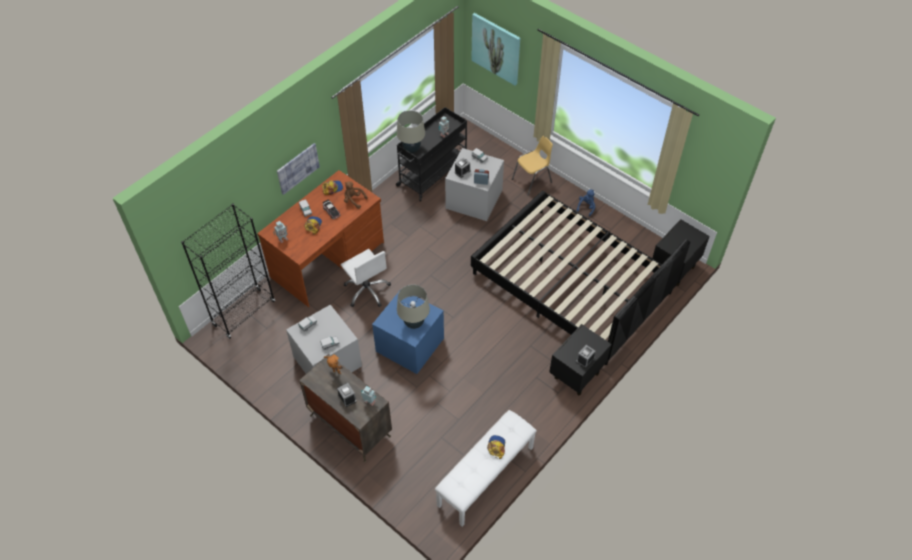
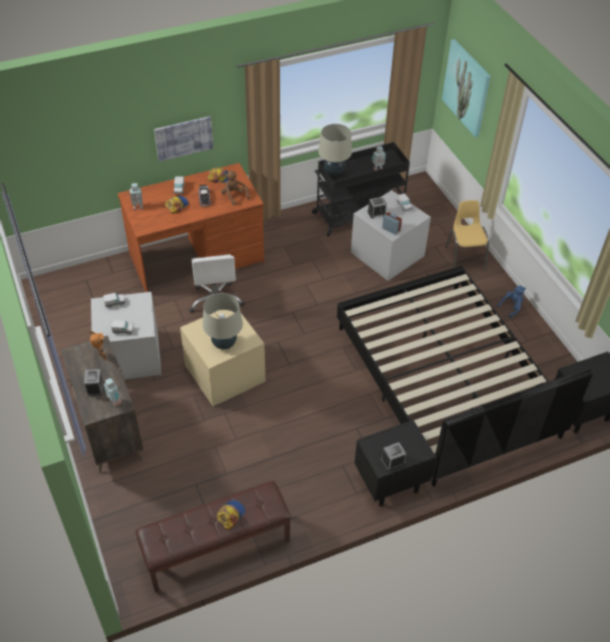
camera: 25 degrees right, 5 degrees down
(244, 313) = (82, 277): black bookcase -> none
(408, 345) = (223, 373): blue storage box -> beige storage box
(486, 477) = (217, 549): white bench -> brown bench
(532, 181) = (464, 258): yellow chair -> yellow chair turned 90 degrees counterclockwise

